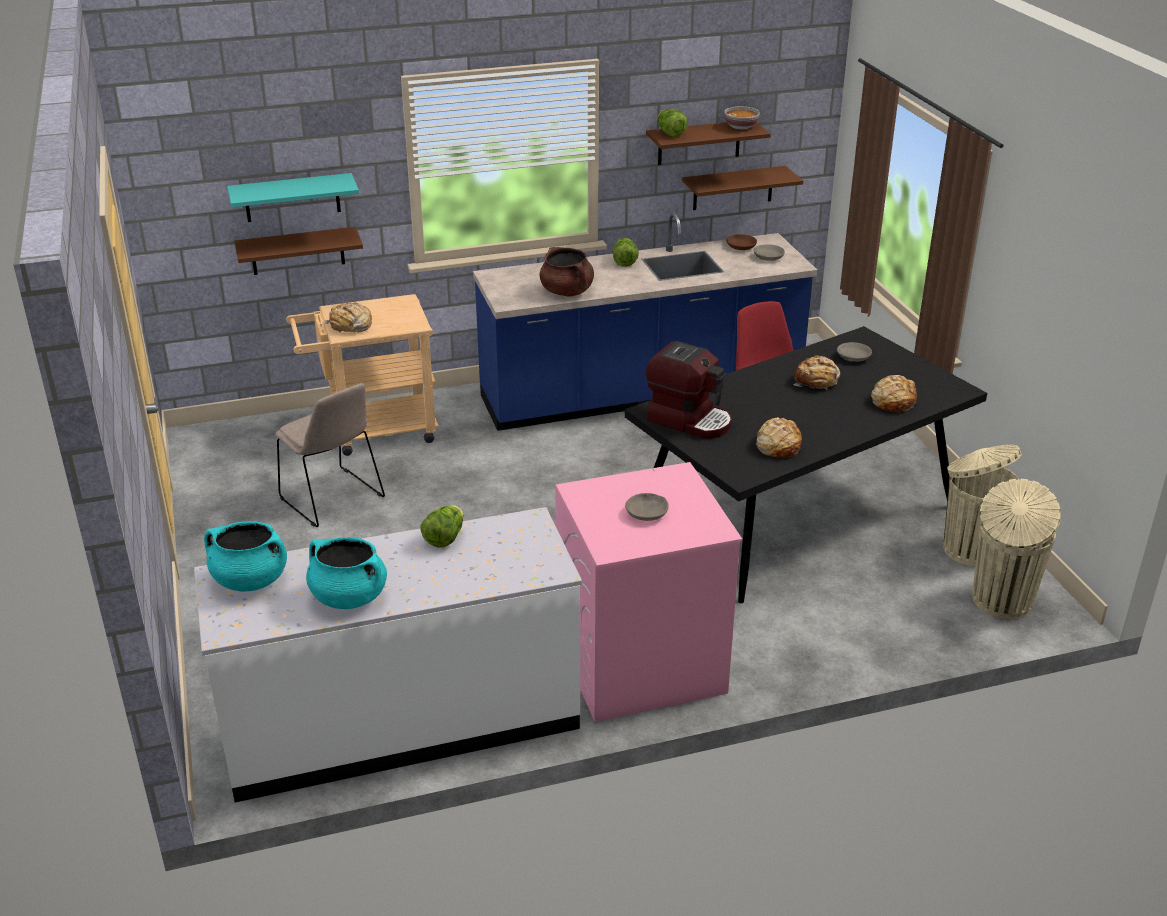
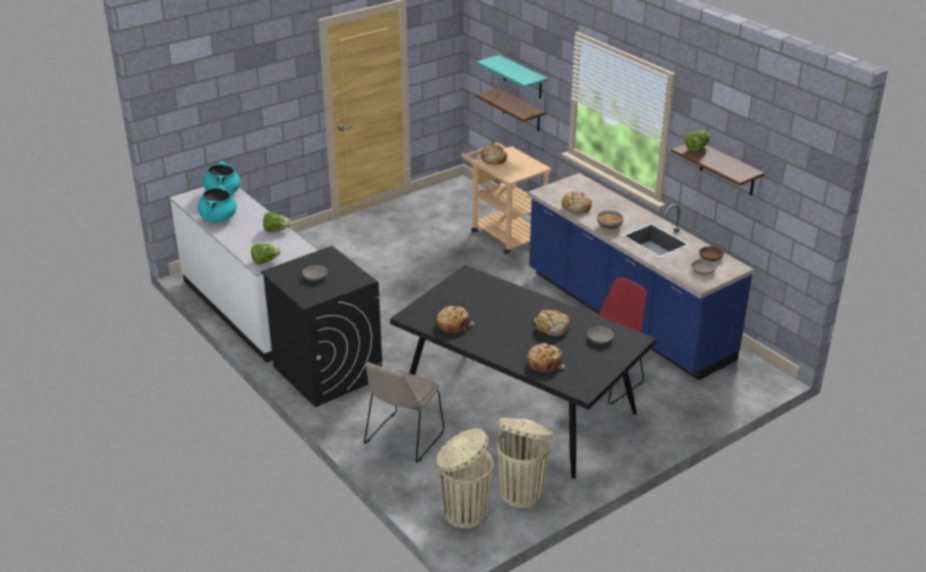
camera: 70 degrees right, 0 degrees up
(333, 499) = (426, 240): beige chair -> beige chair (403, 439)
(567, 292) = (575, 207): brown cooking pot -> bread
(624, 262) = (640, 218): lettuce -> lettuce (265, 261)
(639, 665) = (327, 371): pink washing machine -> black washing machine
(690, 420) = (465, 288): coffee machine -> none
(733, 188) = (746, 218): brown shelf -> none
(741, 126) = (741, 170): bowl -> bowl (609, 226)

